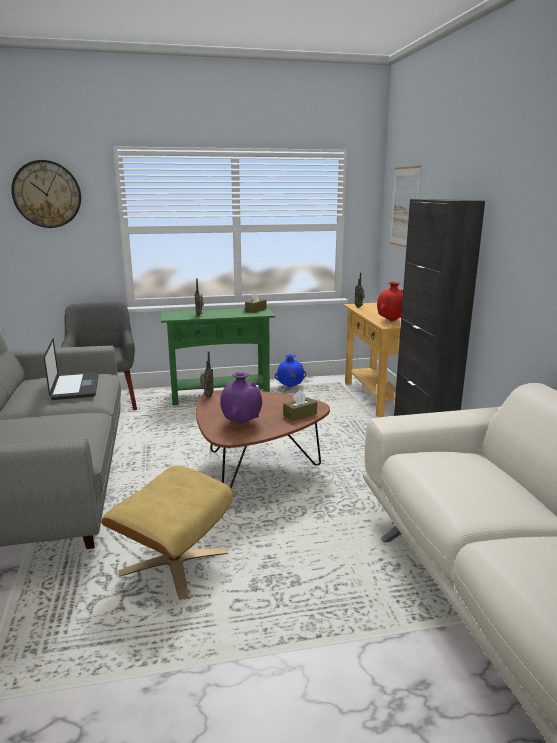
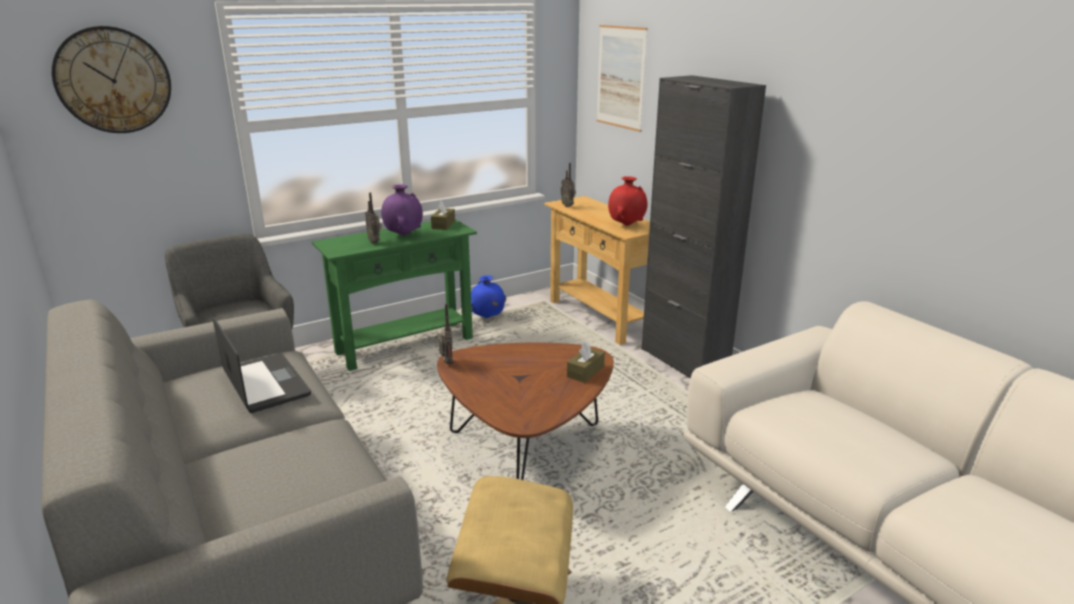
camera: 20 degrees left, 5 degrees up
(241, 423) = (524, 397): purple vase -> purple vase (403, 235)

